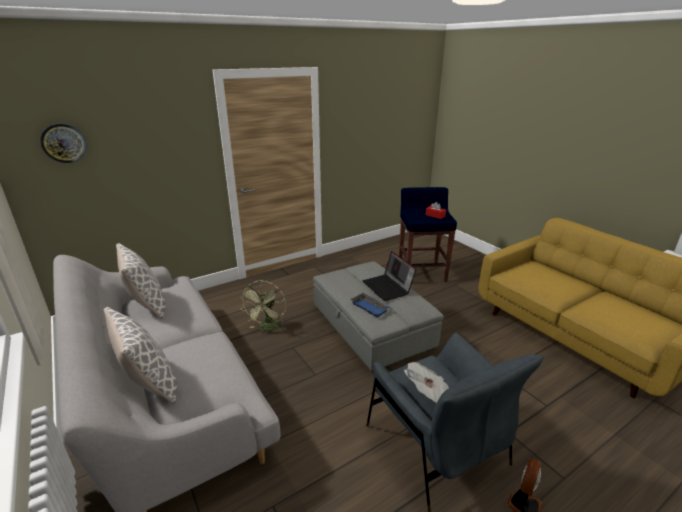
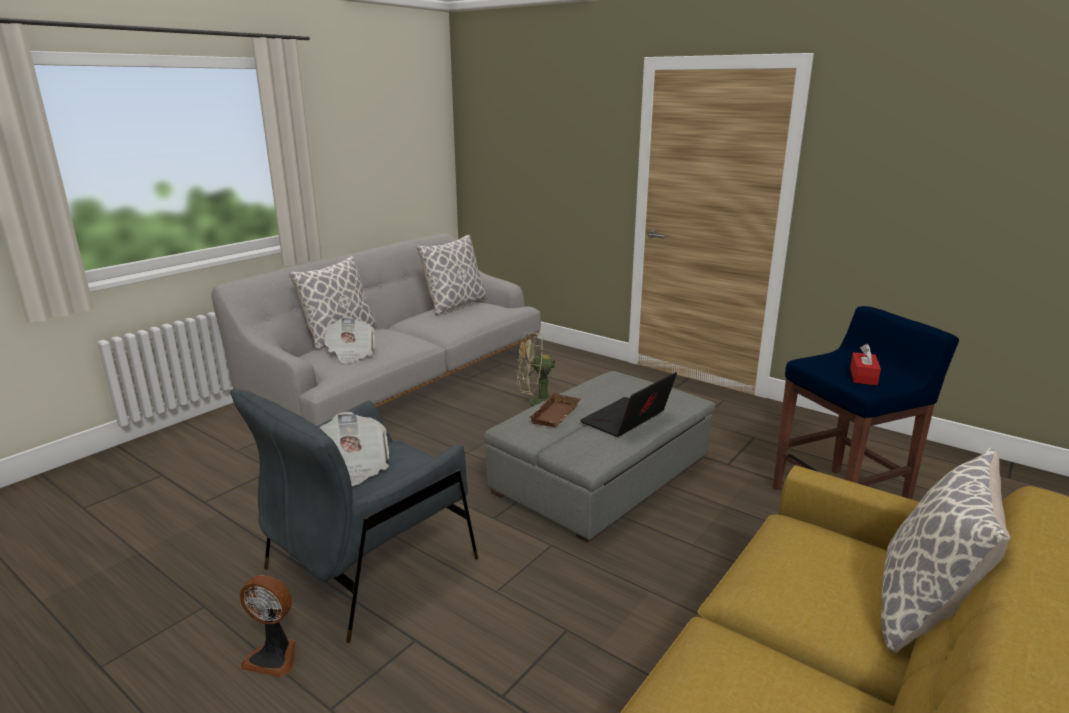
camera: 70 degrees right, 5 degrees down
(63, 143) = (497, 131): wall clock -> none
(209, 379) = (351, 353): none -> newspaper
(371, 307) = (556, 415): blue tray -> brown tray
(558, 269) = (924, 609): none -> pillow

